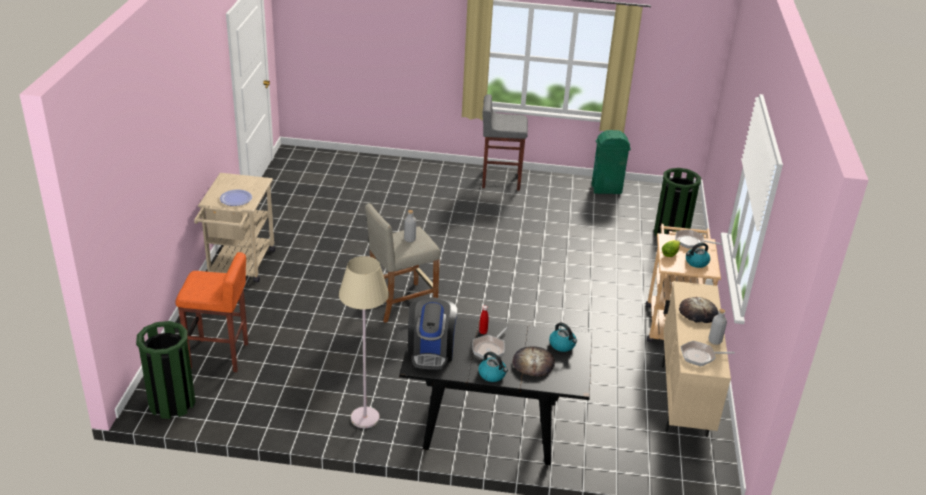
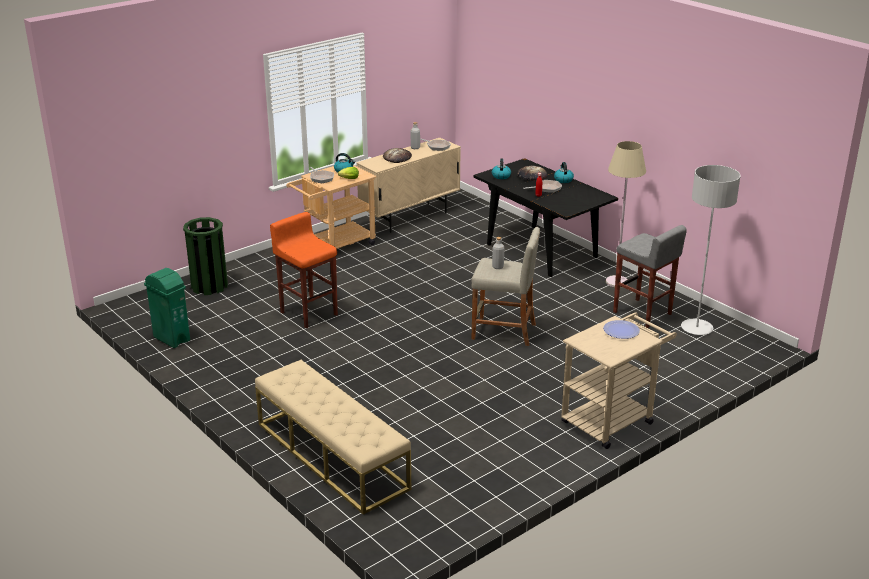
camera: 135 degrees left, 5 degrees down
(172, 403) = (748, 340): green trash can -> none
(219, 356) = (690, 354): orange stool -> orange stool (309, 313)
(234, 392) = (696, 328): none -> grey floor lamp
(391, 173) = (331, 455): none -> beige bench
(431, 351) = (584, 199): coffee machine -> none
(500, 180) = (241, 392): grey stool -> grey stool (642, 313)

